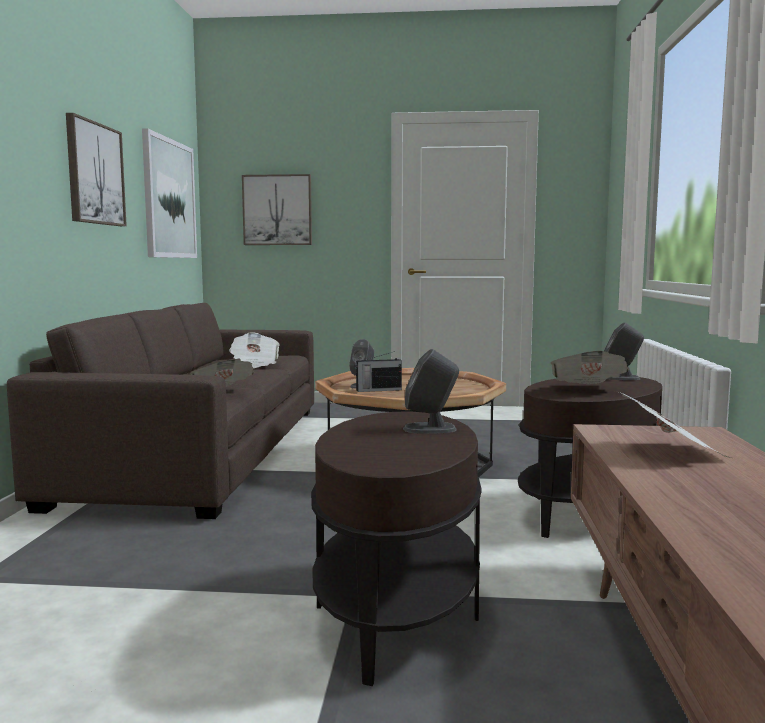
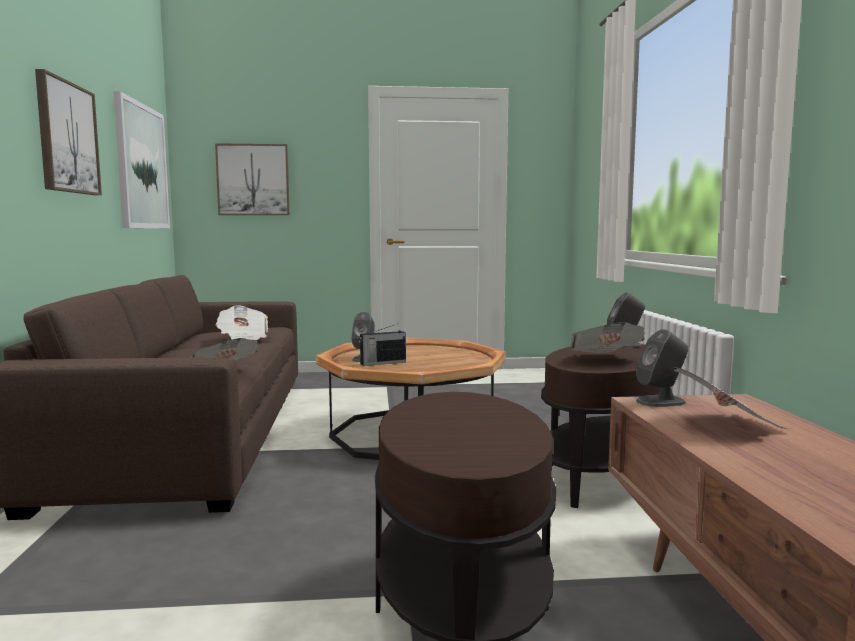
camera: 10 degrees left, 0 degrees up
(430, 429) = (489, 412): grey speaker -> grey speaker (661, 401)

